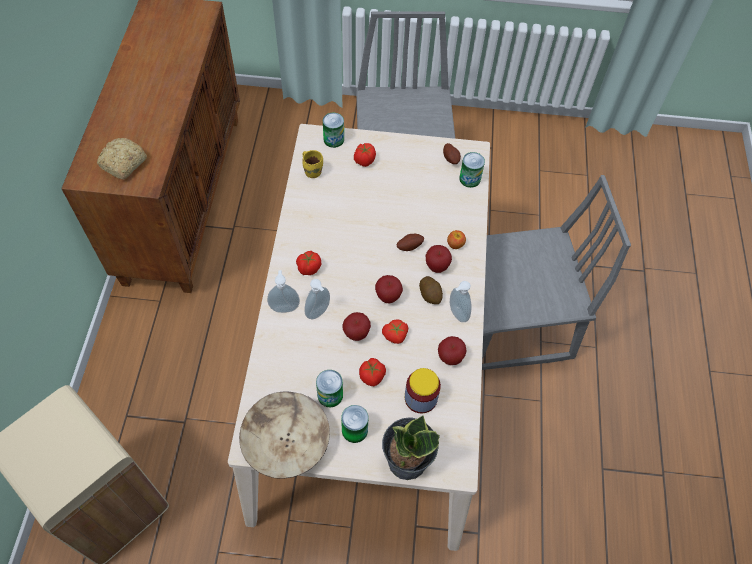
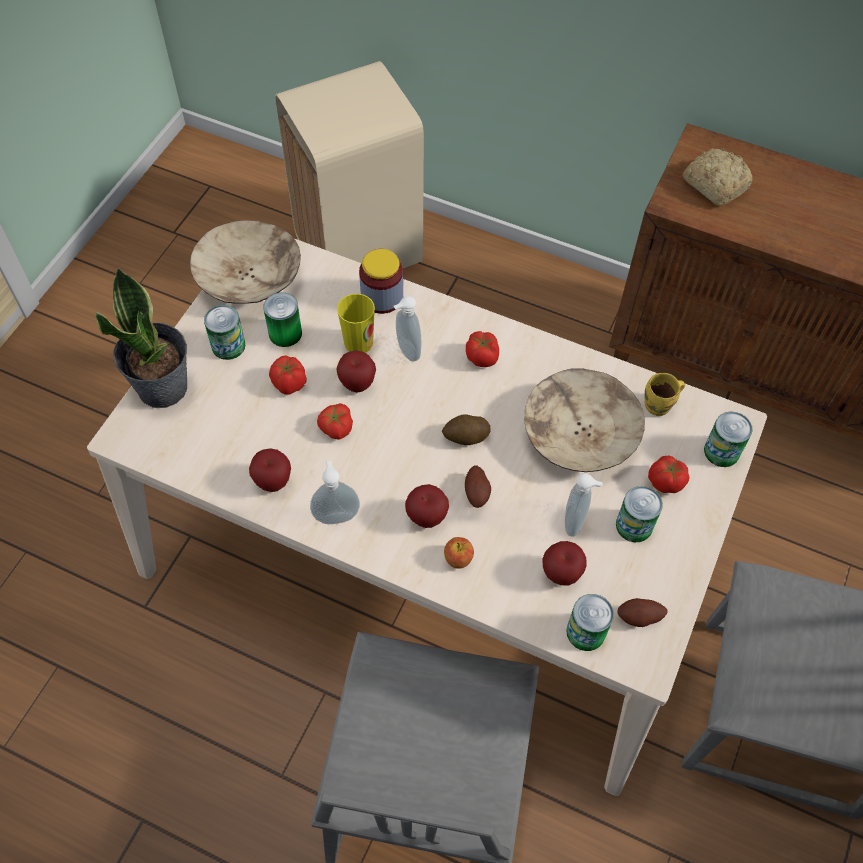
camera: 110 degrees right, 0 degrees up
(284, 307) = (430, 317): soap dispenser -> soap dispenser (576, 522)
(322, 344) = (358, 342): none -> cup
(347, 205) = (579, 433): none -> beige bowl
(388, 297) = (399, 437): apple -> apple (561, 574)
(398, 170) = (634, 525): none -> can
(420, 398) = (234, 428): jar -> jar (382, 297)
(430, 295) = (381, 492): potato -> potato (466, 437)

